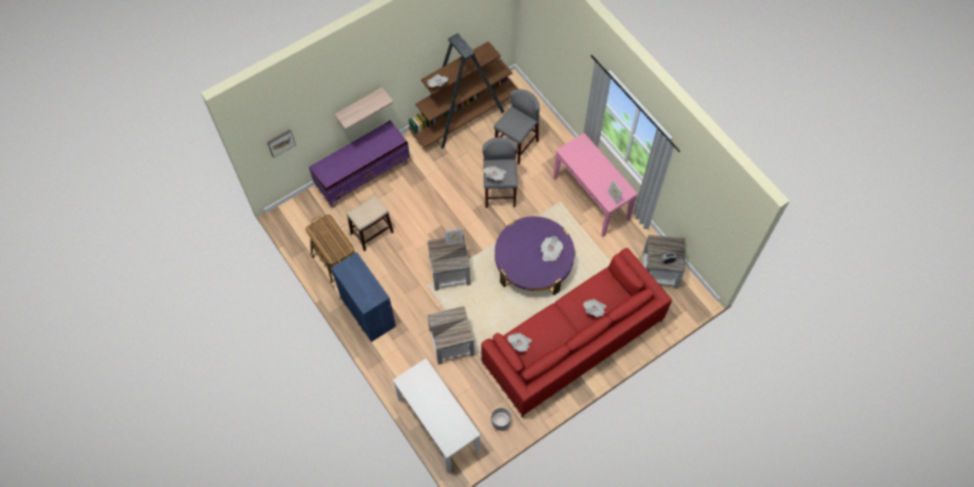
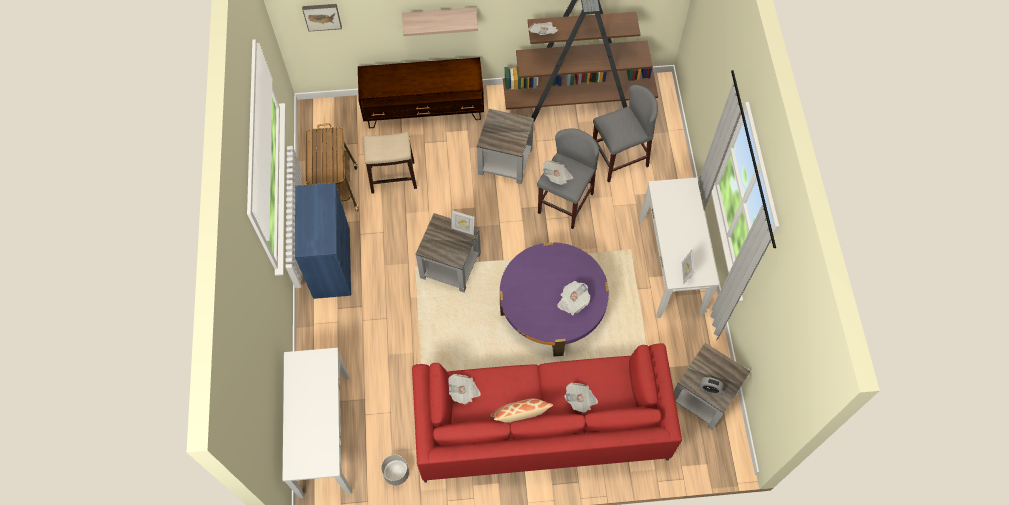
camera: 30 degrees right, 0 degrees up
(363, 176) = (424, 110): purple tv stand -> brown tv stand
(451, 343) = (399, 349): grey side table -> grey side table (504, 161)
(564, 340) = (520, 417): none -> pillow
(591, 198) = (671, 264): pink console table -> white console table

